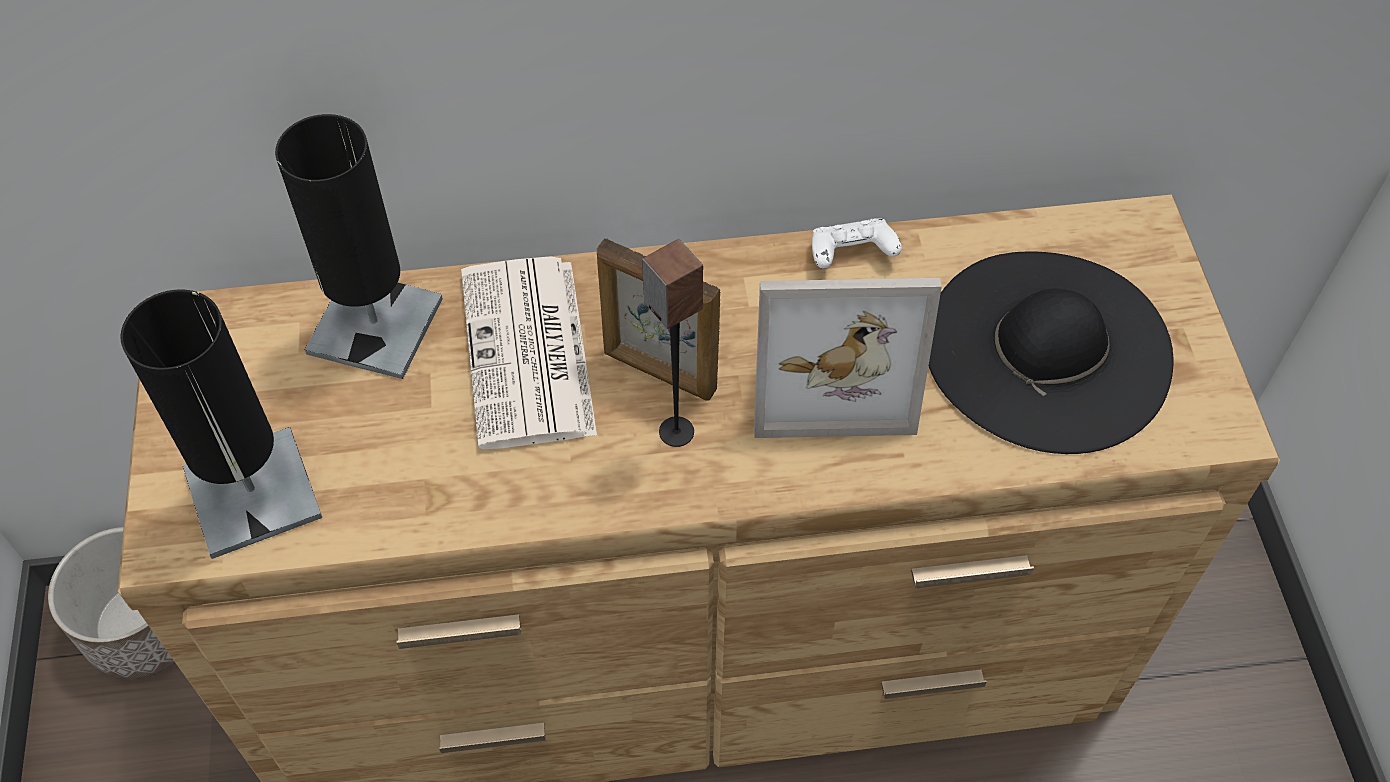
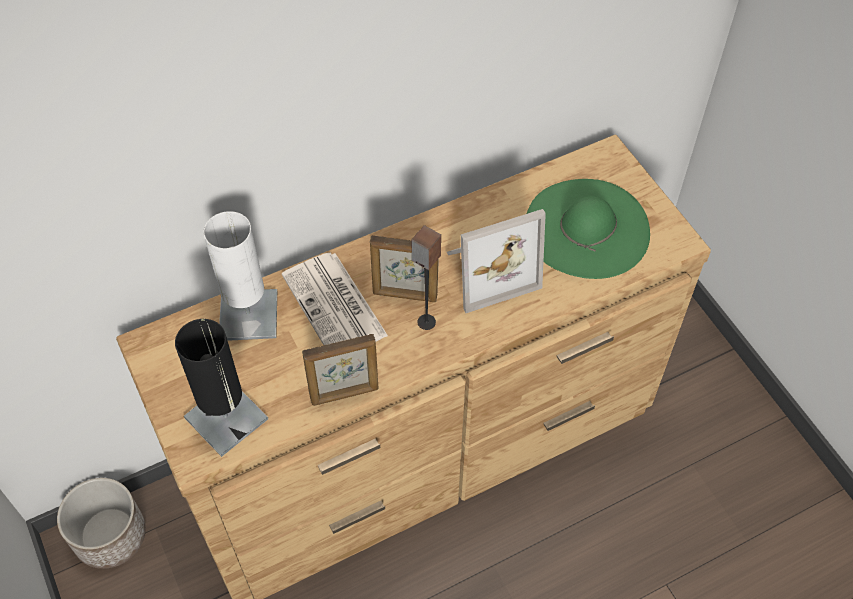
camera: 20 degrees left, 0 degrees up
(375, 326) = (248, 315): black table lamp -> white table lamp
(473, 517) = (345, 394): none -> picture frame
(850, 255) = (474, 209): white game controller -> none
(1048, 349) = (587, 228): black hat -> green hat

